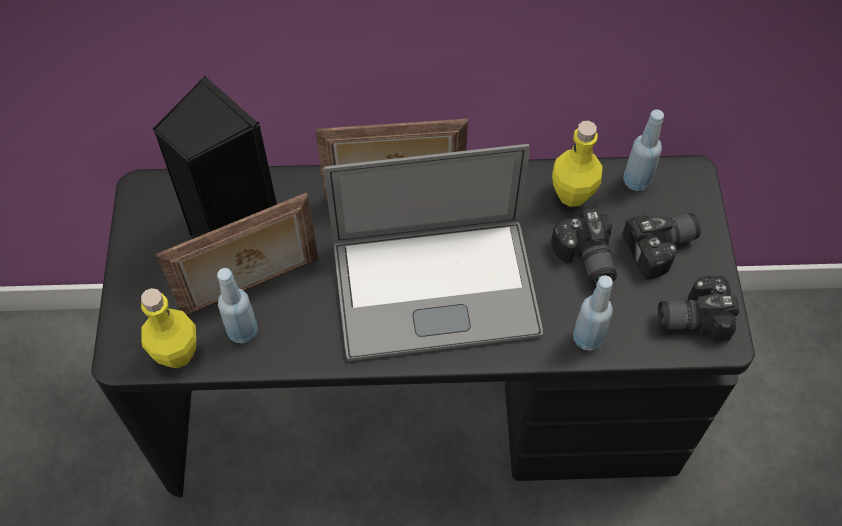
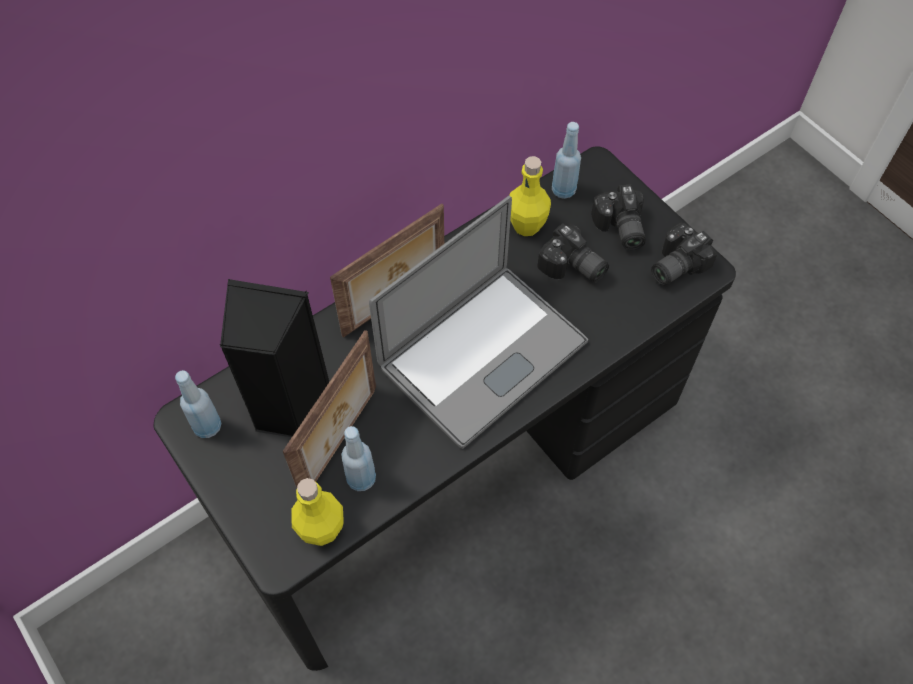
camera: 35 degrees left, 0 degrees up
(588, 338) = (619, 323): blue bottle -> blue bottle (208, 426)
(662, 249) = (619, 229): camera -> camera turned 135 degrees clockwise

